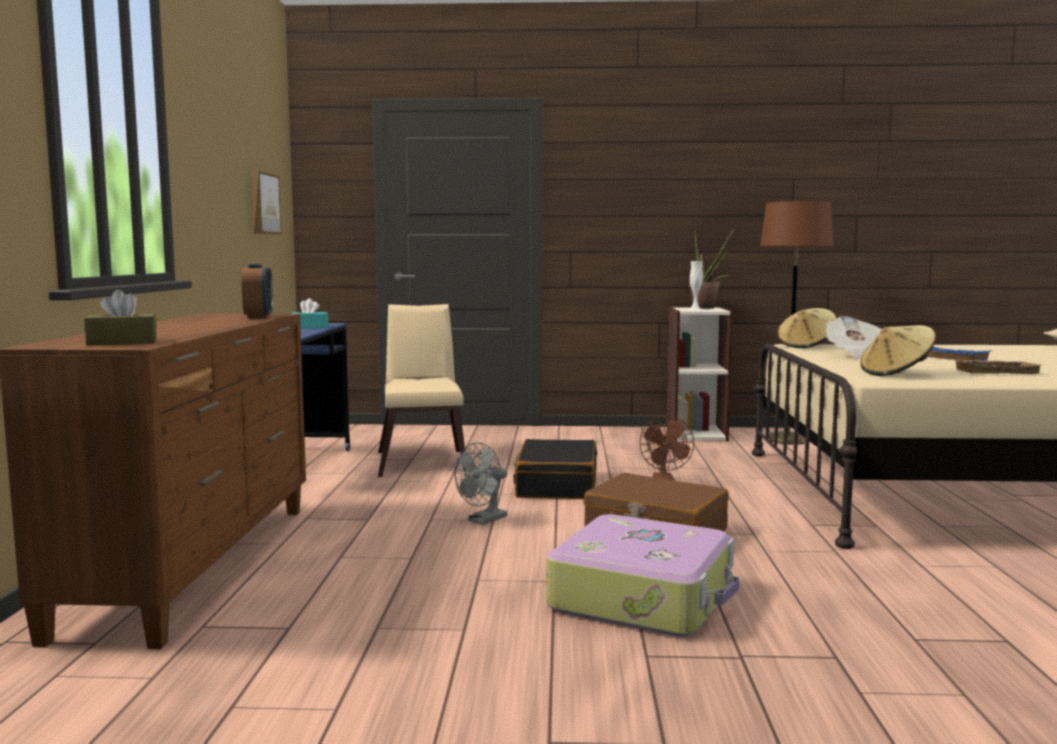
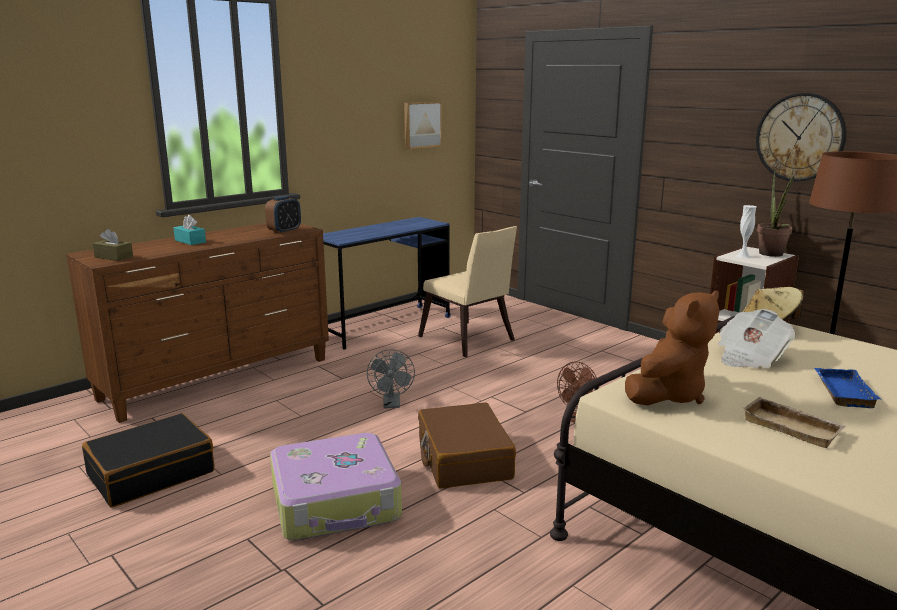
camera: 45 degrees right, 10 degrees up
(309, 327) = (407, 226): turquoise tissue box -> turquoise tissue box (190, 241)
(423, 461) = (469, 341): beige chair -> beige chair turned 105 degrees clockwise
(483, 520) = (392, 404): grey fan -> grey fan turned 90 degrees counterclockwise
(556, 485) = (500, 392): black suitcase -> black suitcase (151, 473)
(706, 201) = (800, 137): none -> wall clock
(896, 373) = (668, 395): beige hat -> brown plush toy

